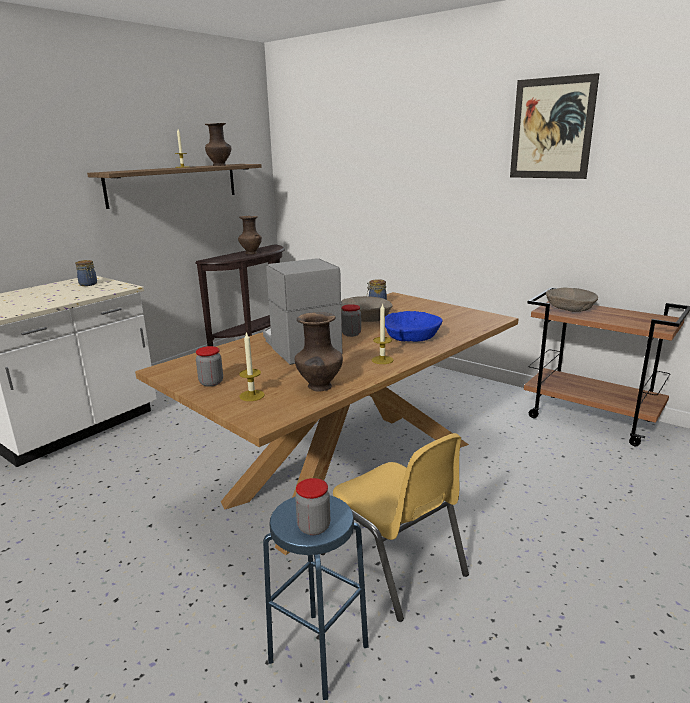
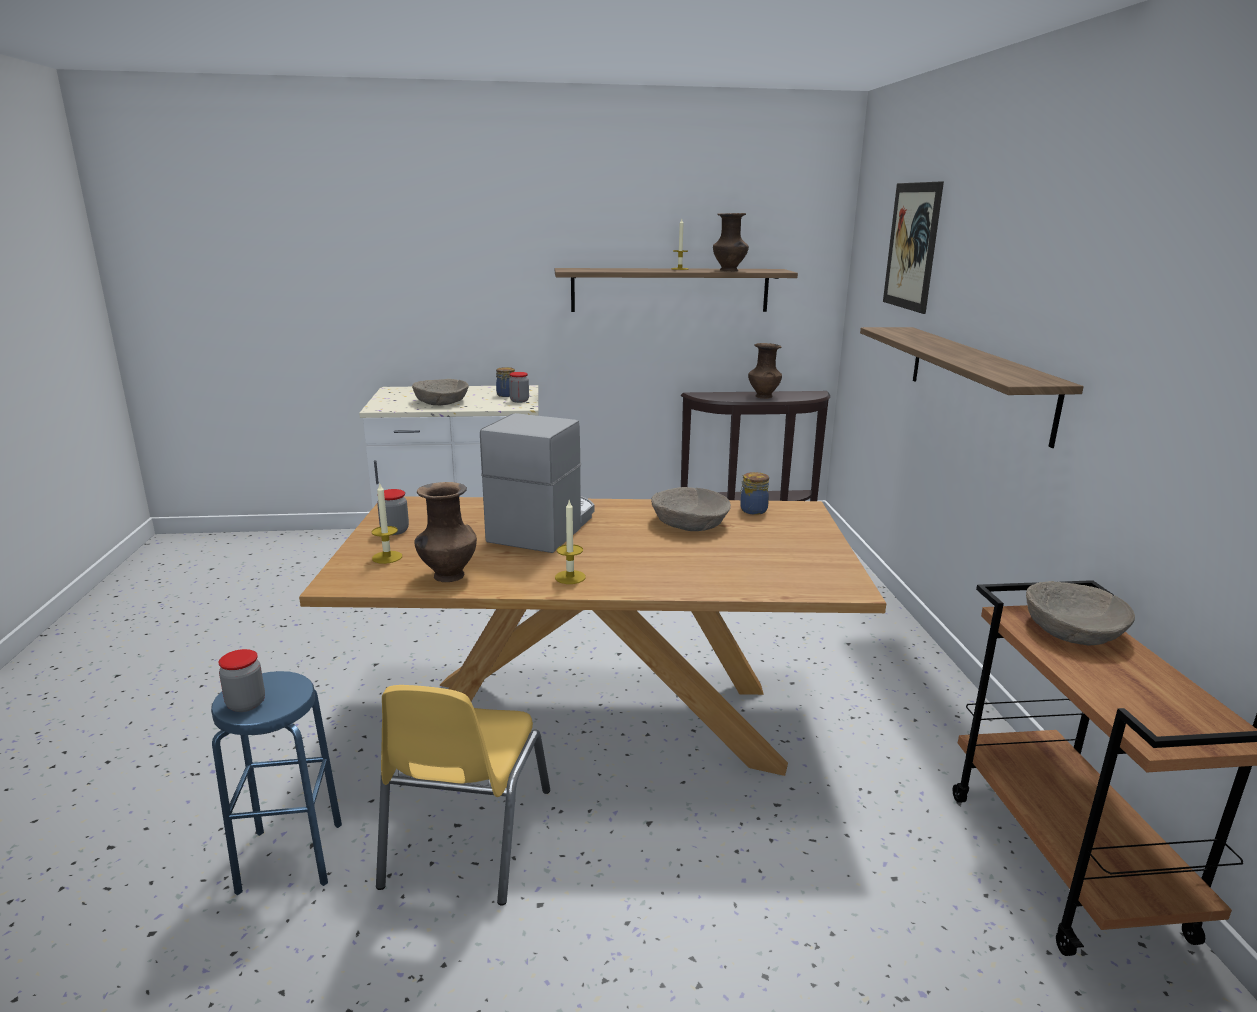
camera: 45 degrees right, 0 degrees up
(43, 299) = (441, 401): none -> beige bowl
(351, 334) = (624, 535): jar -> jar (519, 401)
(412, 336) = (675, 566): blue bowl -> none
(430, 208) = (977, 380): none -> shelf
(551, 128) = (1147, 266): picture -> picture (911, 246)

